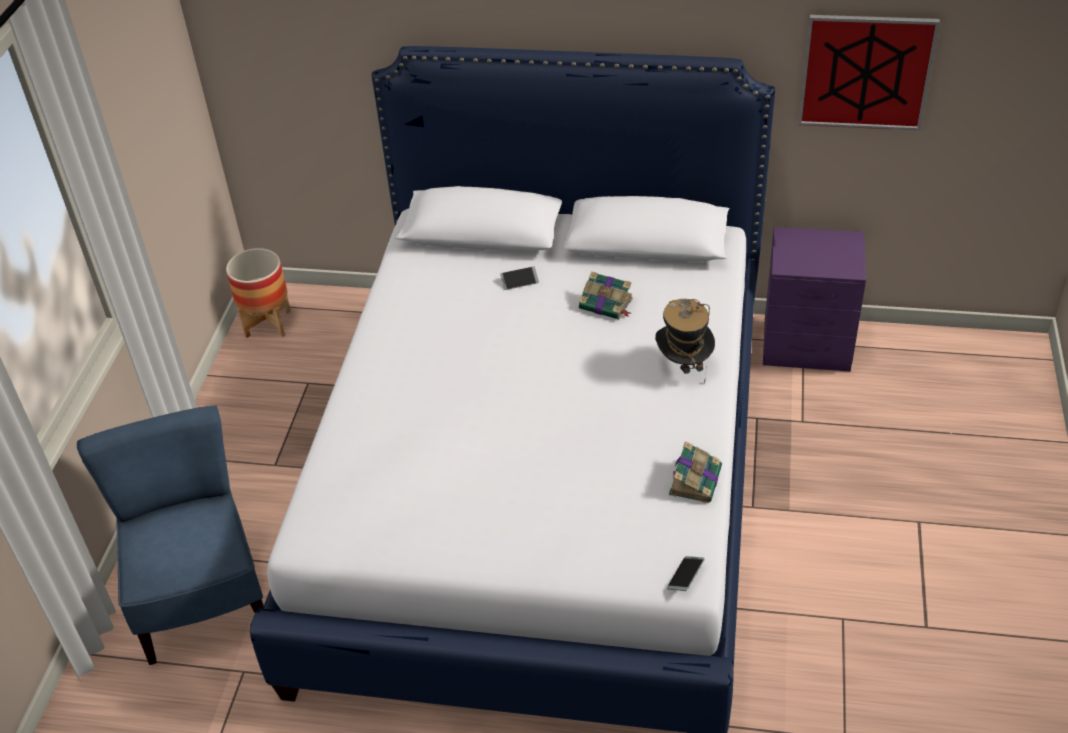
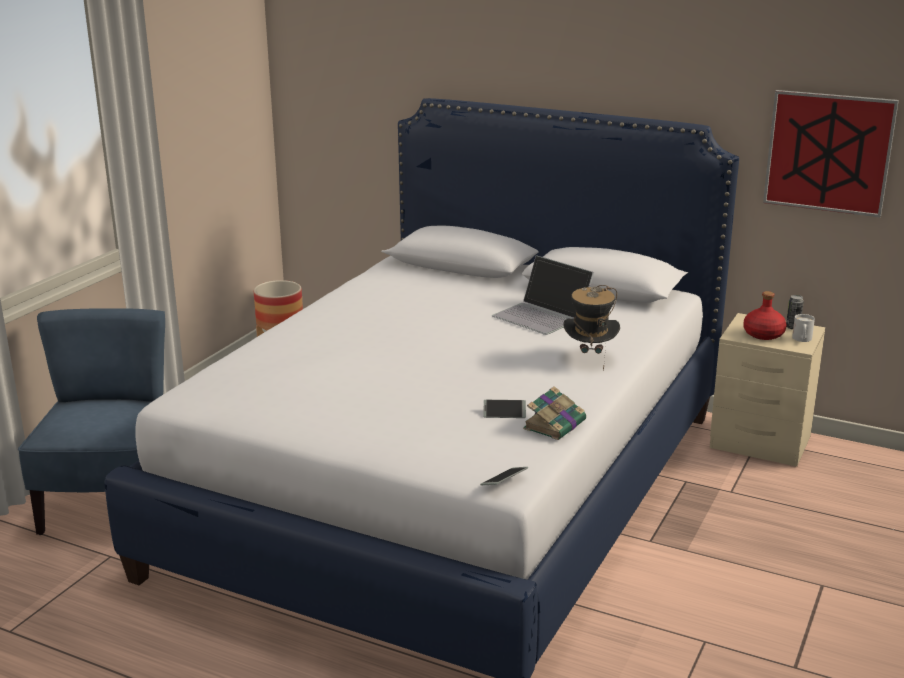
camera: 15 degrees right, 20 degrees down
(519, 281) = (473, 293): phone -> phone (504, 413)
(607, 304) = (542, 315): book -> laptop
(808, 346) = (762, 443): purple nightstand -> beige nightstand
(811, 257) = (763, 334): none -> red bottle
(834, 240) = (792, 327): none -> can
(849, 258) = (802, 340): none -> white mug

